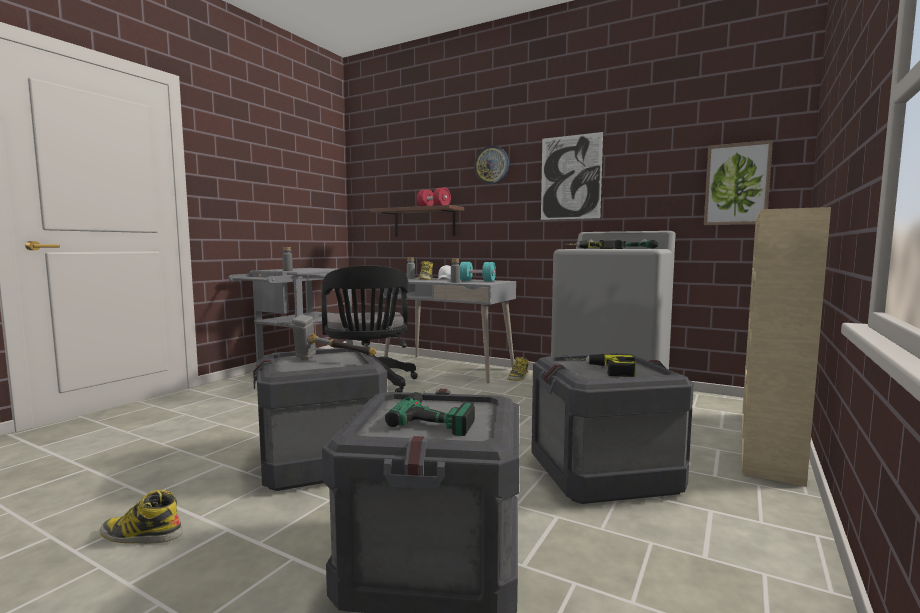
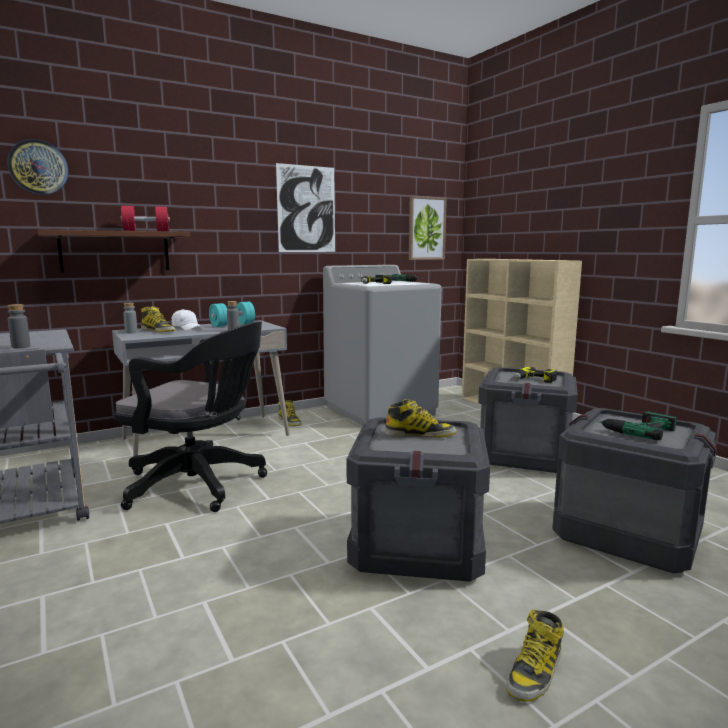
camera: 60 degrees left, 5 degrees up
(332, 361) = (420, 434): hammer -> boot
(492, 165) = (216, 183): wall clock -> wall clock (38, 167)

